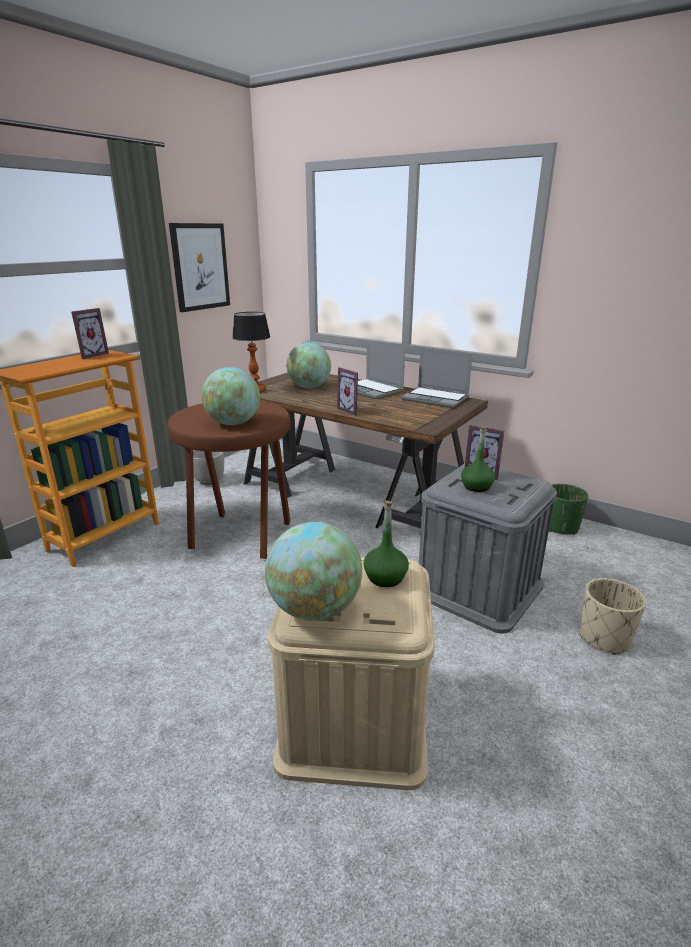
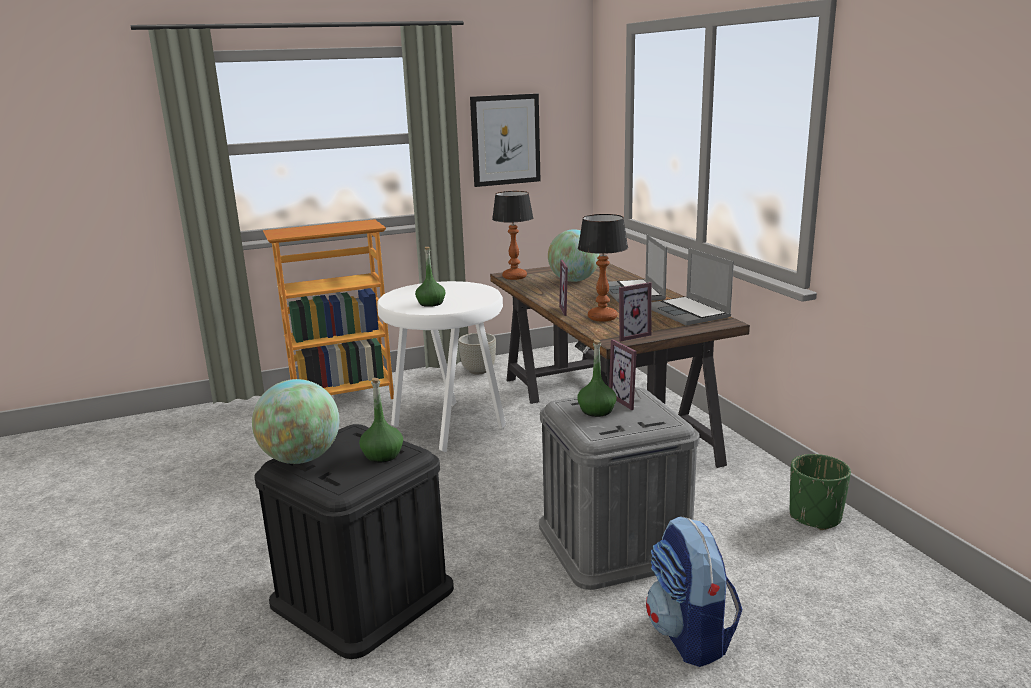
camera: 35 degrees right, 5 degrees down
(90, 355) = (352, 223): picture frame -> picture frame (630, 335)
(233, 423) = (431, 303): globe -> green bottle
(240, 535) = (448, 426): brown stool -> white stool
(353, 719) = (362, 595): beige storage box -> black storage box
(386, 412) = (603, 317): none -> table lamp
(604, 638) = (690, 636): beige planter -> backpack

